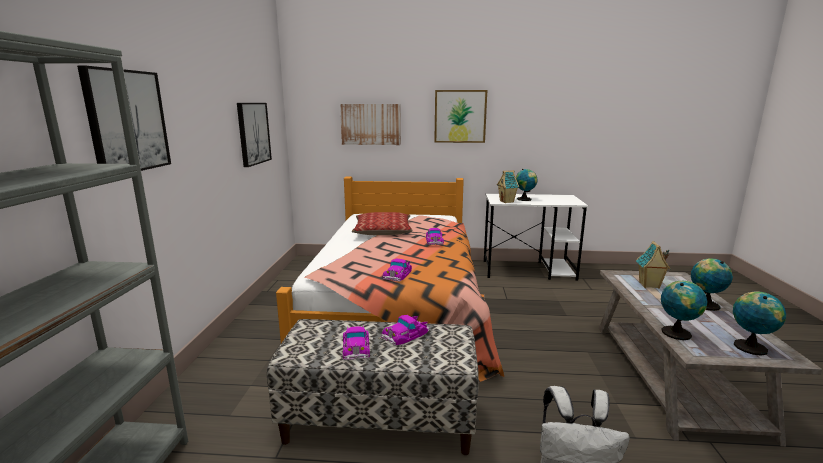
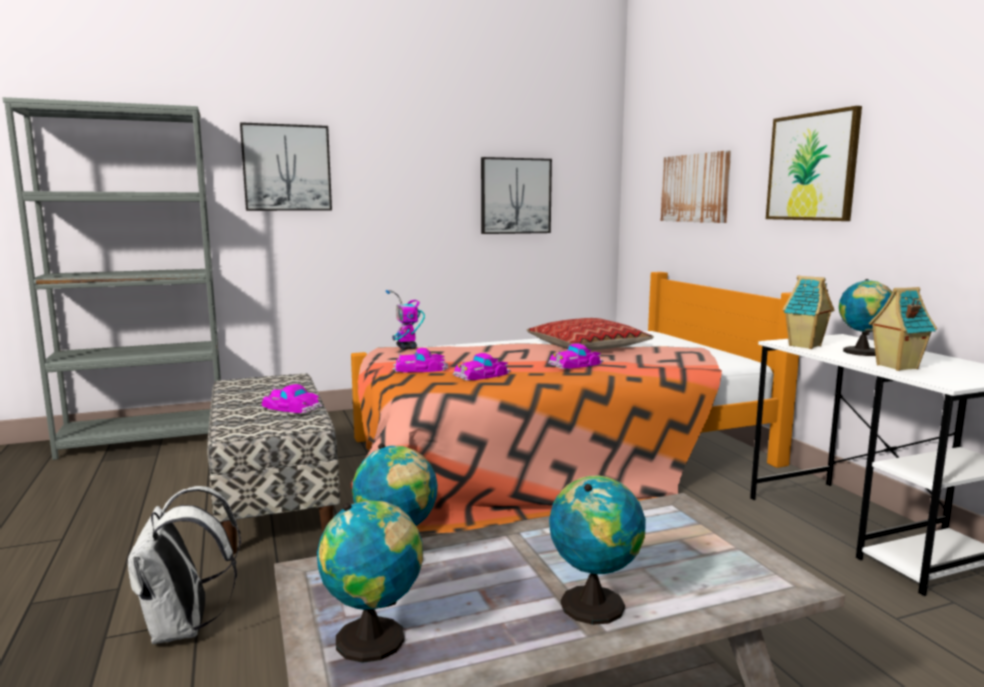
camera: 65 degrees right, 5 degrees down
(325, 268) = (406, 347): none -> toy robot
(356, 346) = (256, 396): toy car -> toy car (481, 375)
(649, 285) = (648, 540): toy house -> toy house (895, 367)

